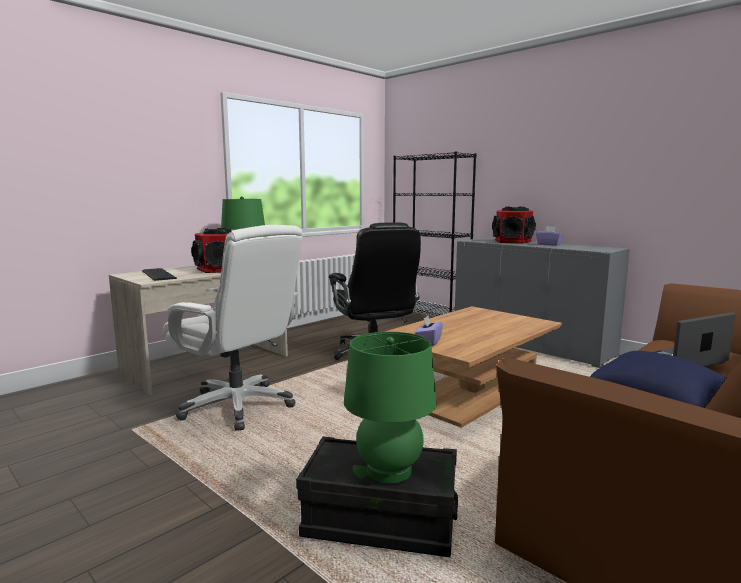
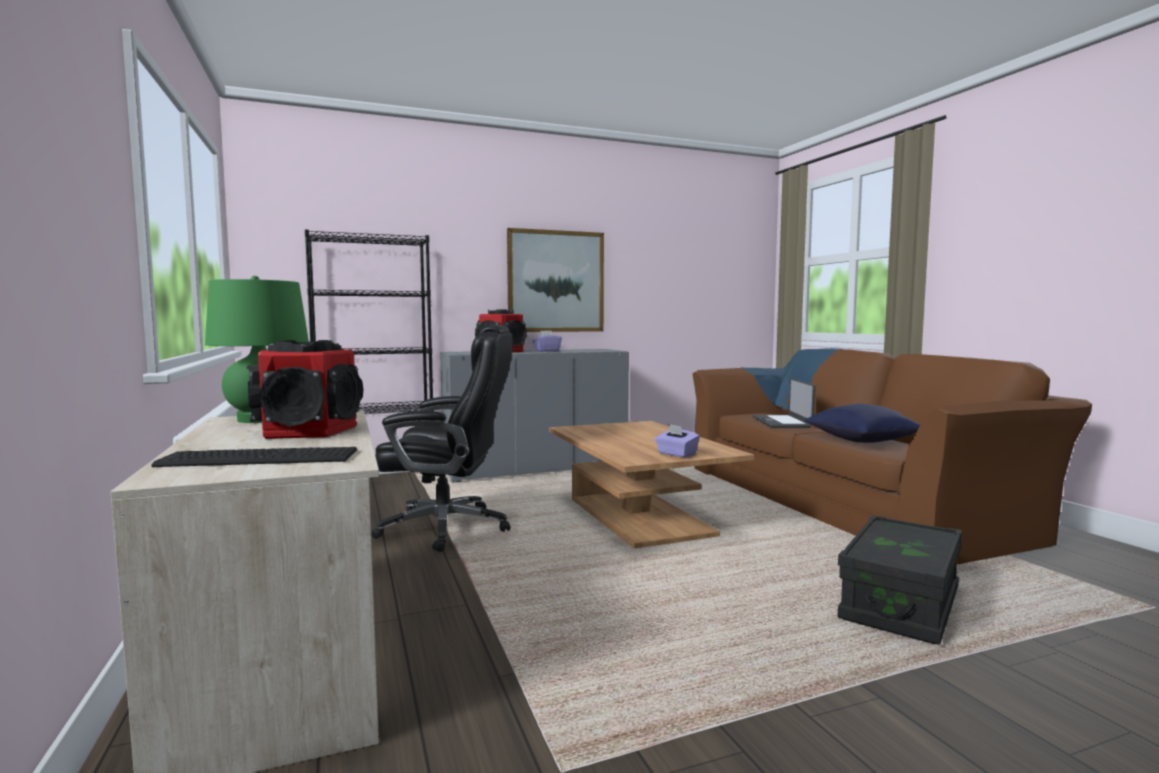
camera: 65 degrees left, 5 degrees down
(238, 406) = (546, 646): white office chair -> none
(389, 470) = (917, 541): green table lamp -> none
(584, 180) = (556, 281): none -> picture

